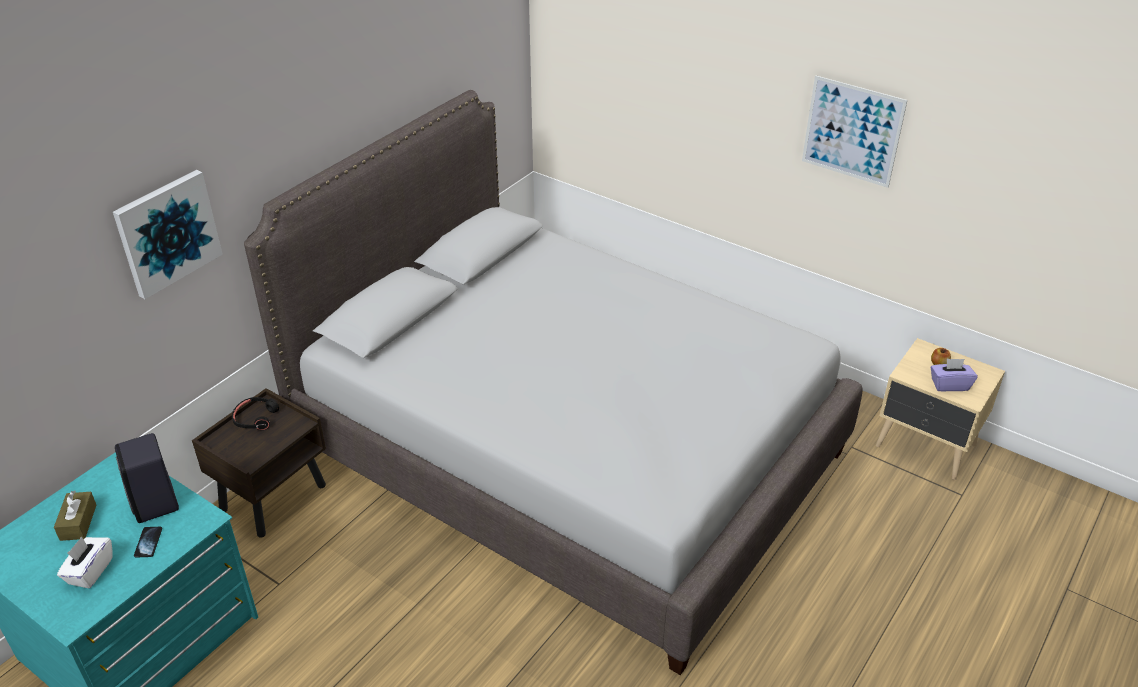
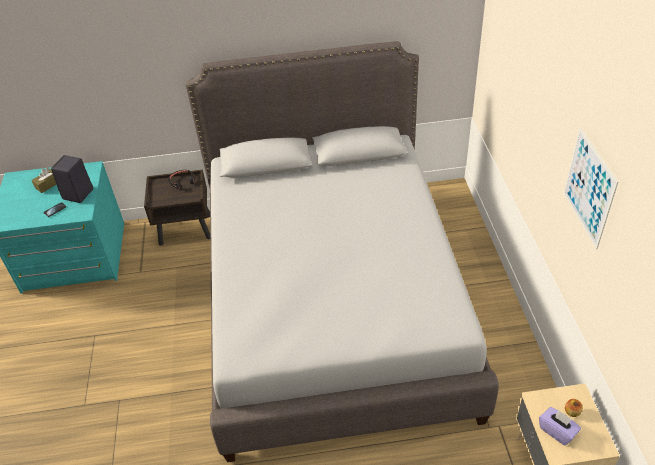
camera: 50 degrees right, 5 degrees up
(90, 571) = (26, 208): white tissue box -> none
(167, 232) = (139, 58): picture -> none

